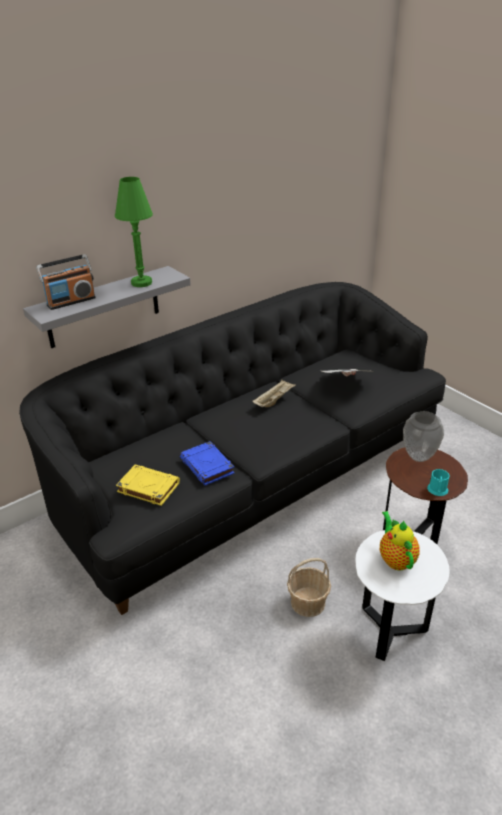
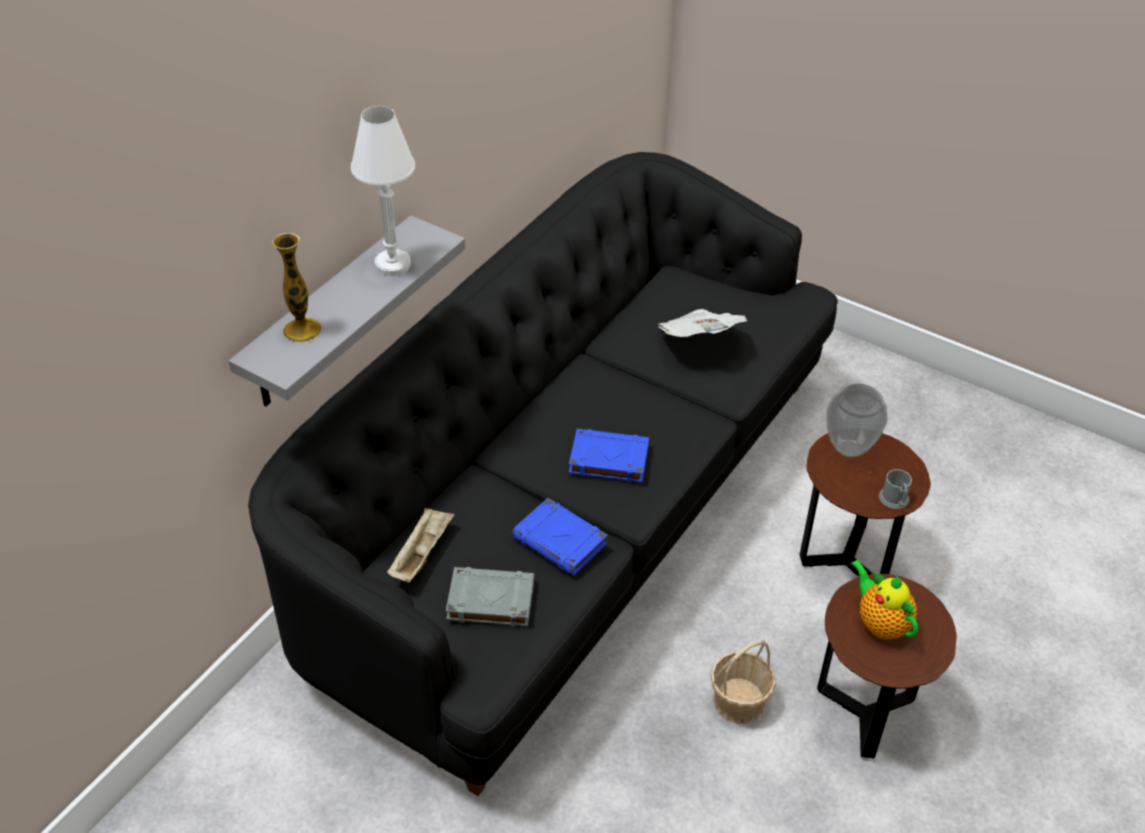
camera: 20 degrees left, 10 degrees up
(71, 301) = (302, 330): radio -> vase
(141, 283) = (392, 265): green table lamp -> white table lamp
(147, 487) = (489, 600): yellow book -> grey book
(258, 431) = (607, 459): none -> blue book
(274, 400) = (604, 396): beige tray -> beige tray (421, 554)
(390, 632) = (865, 715): white side table -> brown side table
(437, 491) = (895, 501): turquoise mug -> grey mug

